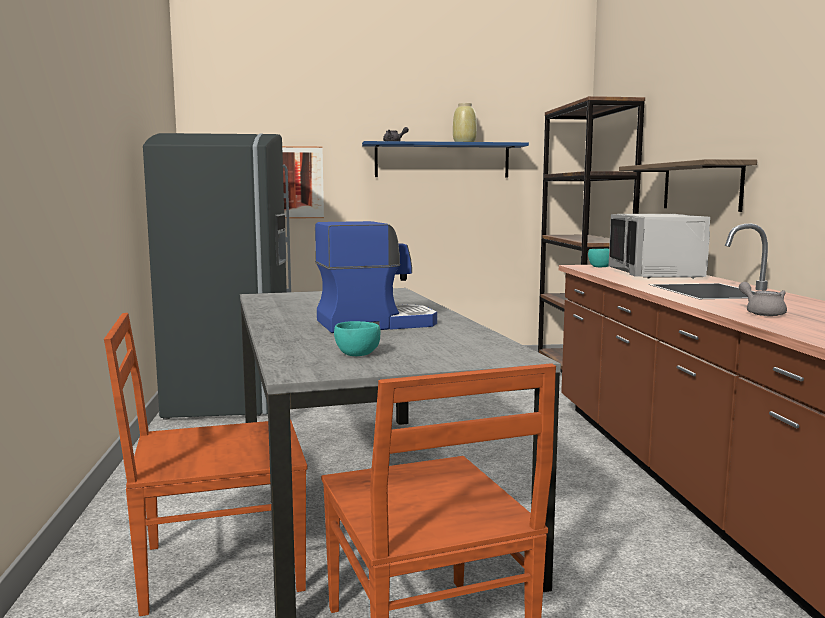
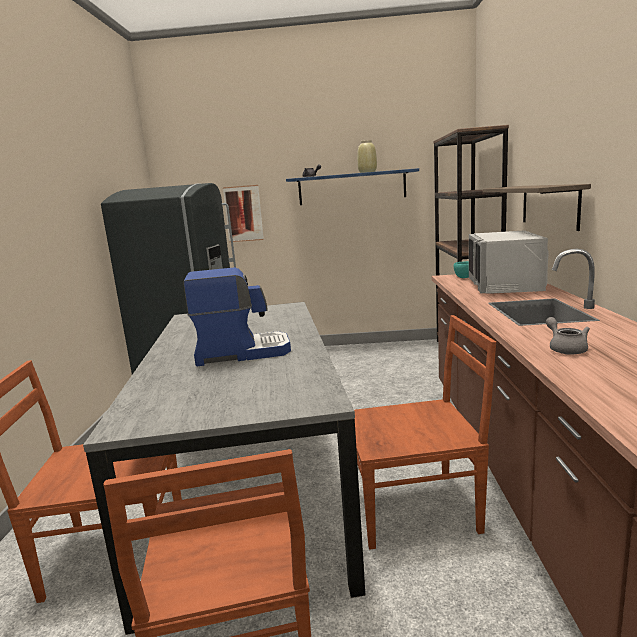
camera: 10 degrees right, 5 degrees up
(358, 354) = (192, 398): turquoise bowl -> none
(578, 517) = (416, 509): none -> brown chair

